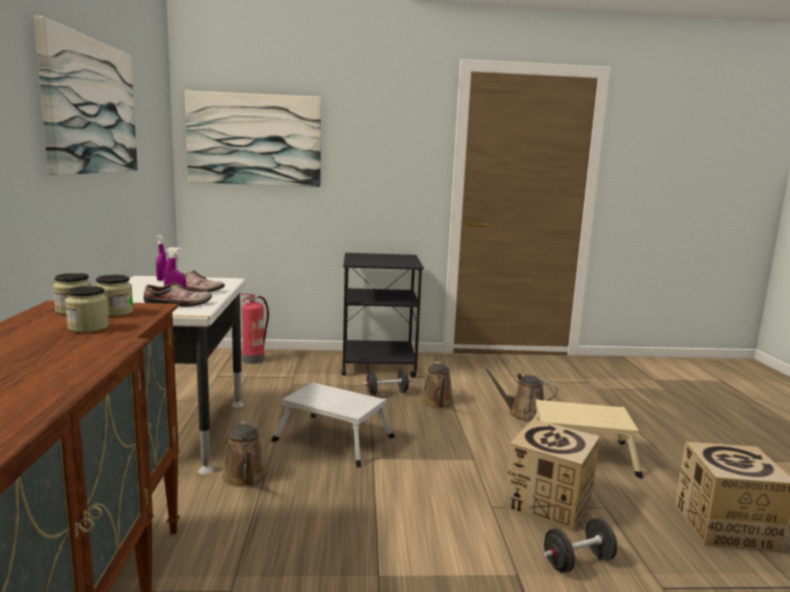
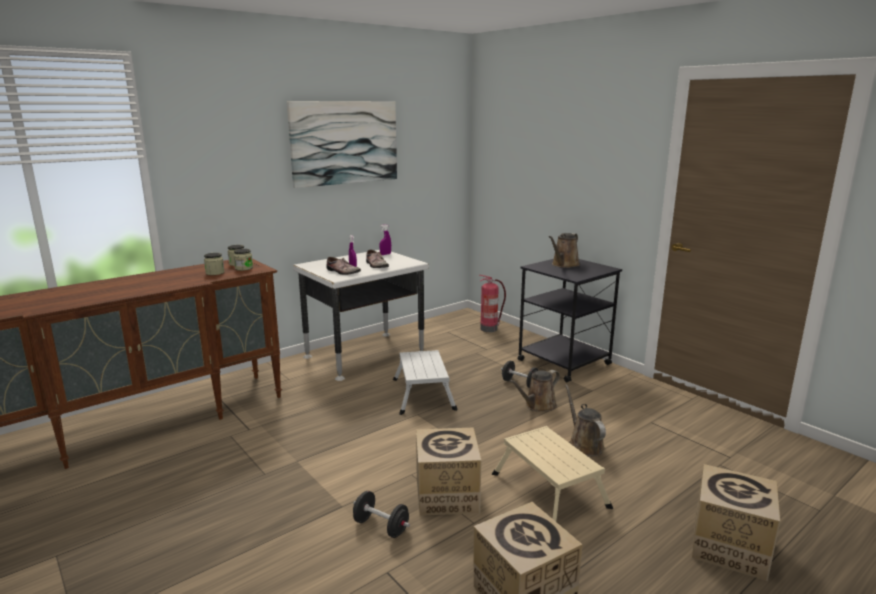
camera: 55 degrees right, 5 degrees up
(246, 478) = (345, 390): brown watering can -> brown watering can (564, 265)
(254, 140) = (514, 151): picture -> none
(693, 429) = (728, 547): none -> cardboard box

